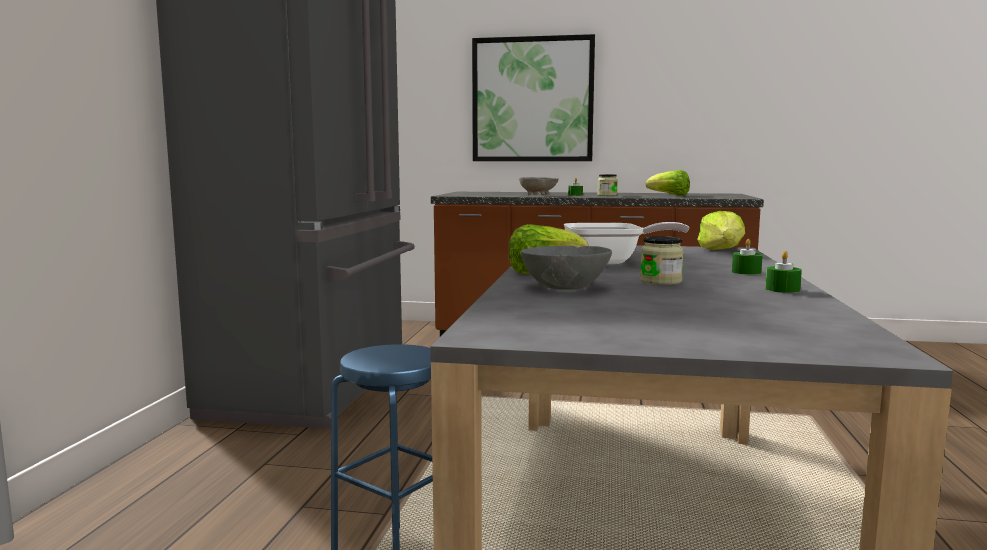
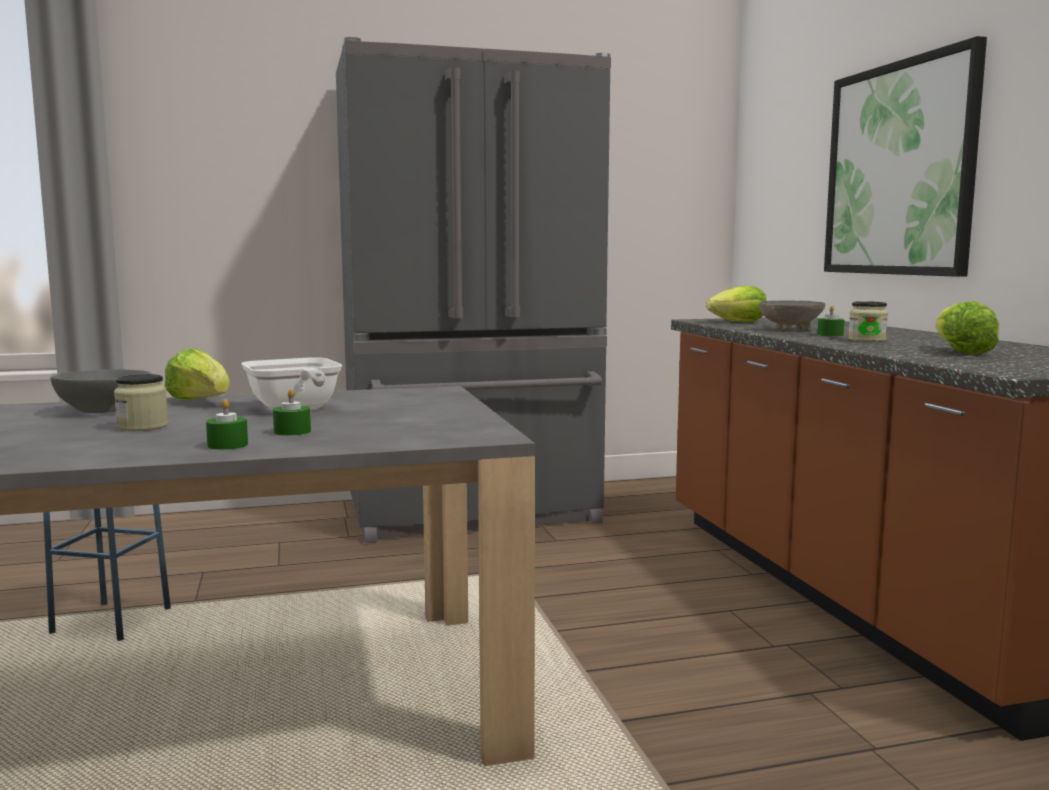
camera: 65 degrees right, 0 degrees up
(722, 250) = (468, 432): lettuce -> lettuce (738, 322)
(782, 289) = (81, 457): green candle -> green candle (292, 431)

